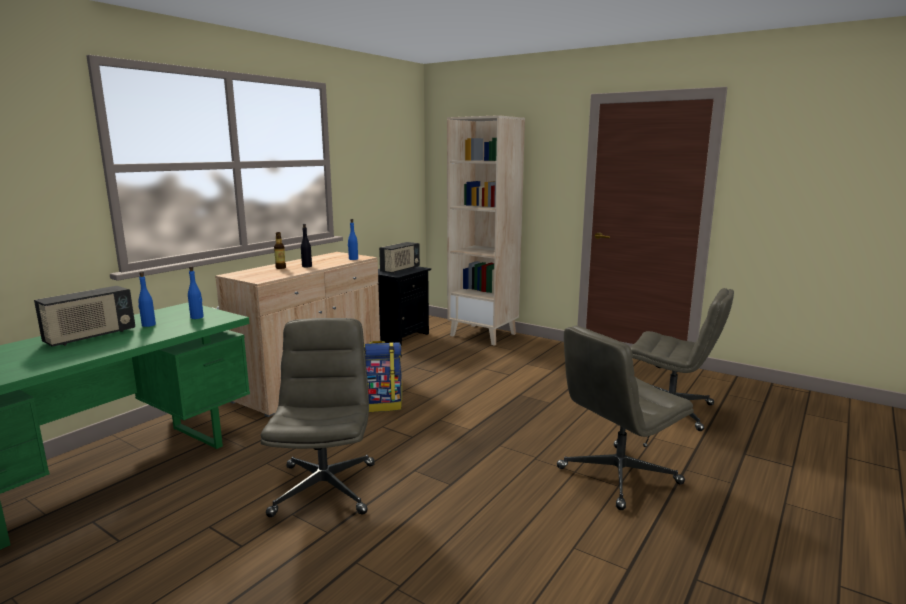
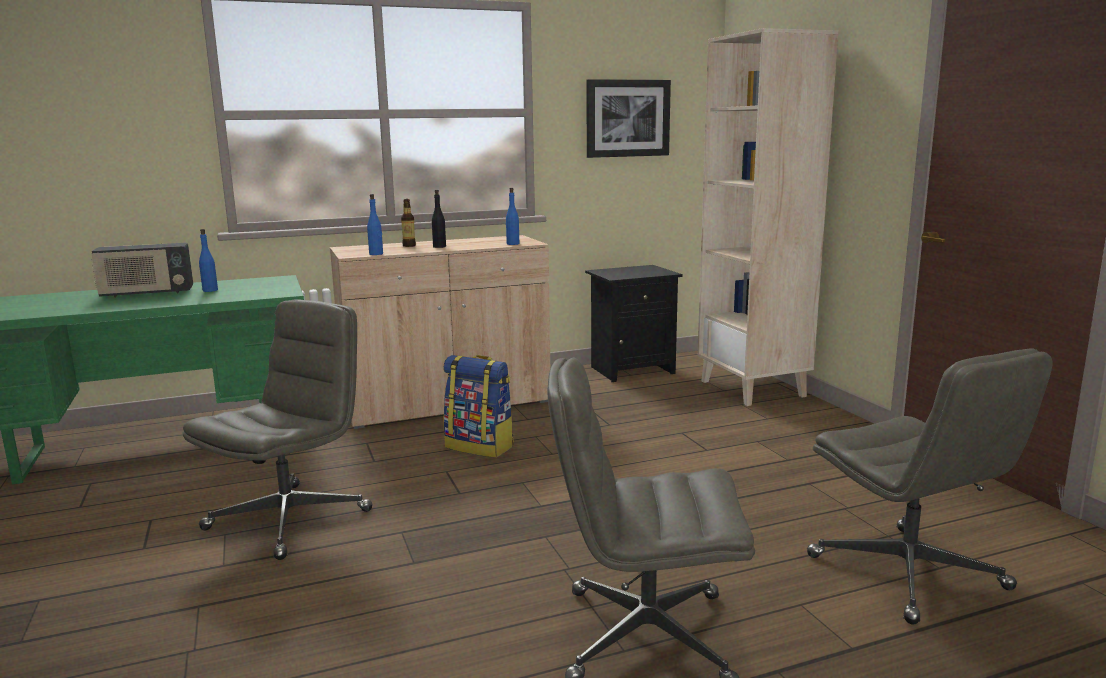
camera: 35 degrees right, 0 degrees up
(197, 317) = (262, 289): blue bottle -> blue bottle (376, 254)
(380, 165) = (627, 118): none -> picture
(400, 270) = (635, 272): radio -> none

